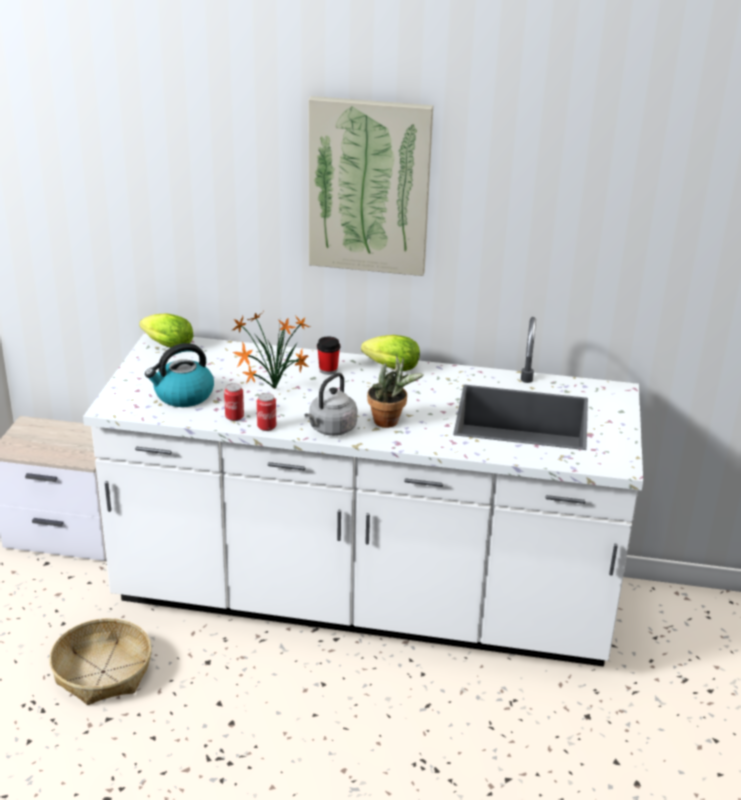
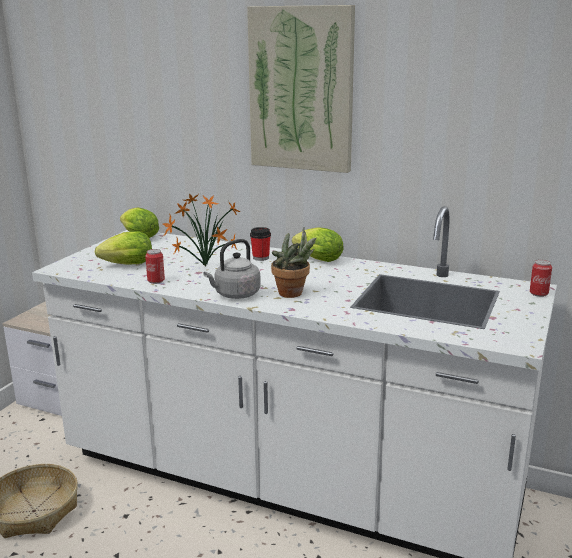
camera: 15 degrees right, 10 degrees down
(183, 395) = (124, 265): kettle -> lettuce
(266, 427) = (178, 289): can -> can (538, 294)

